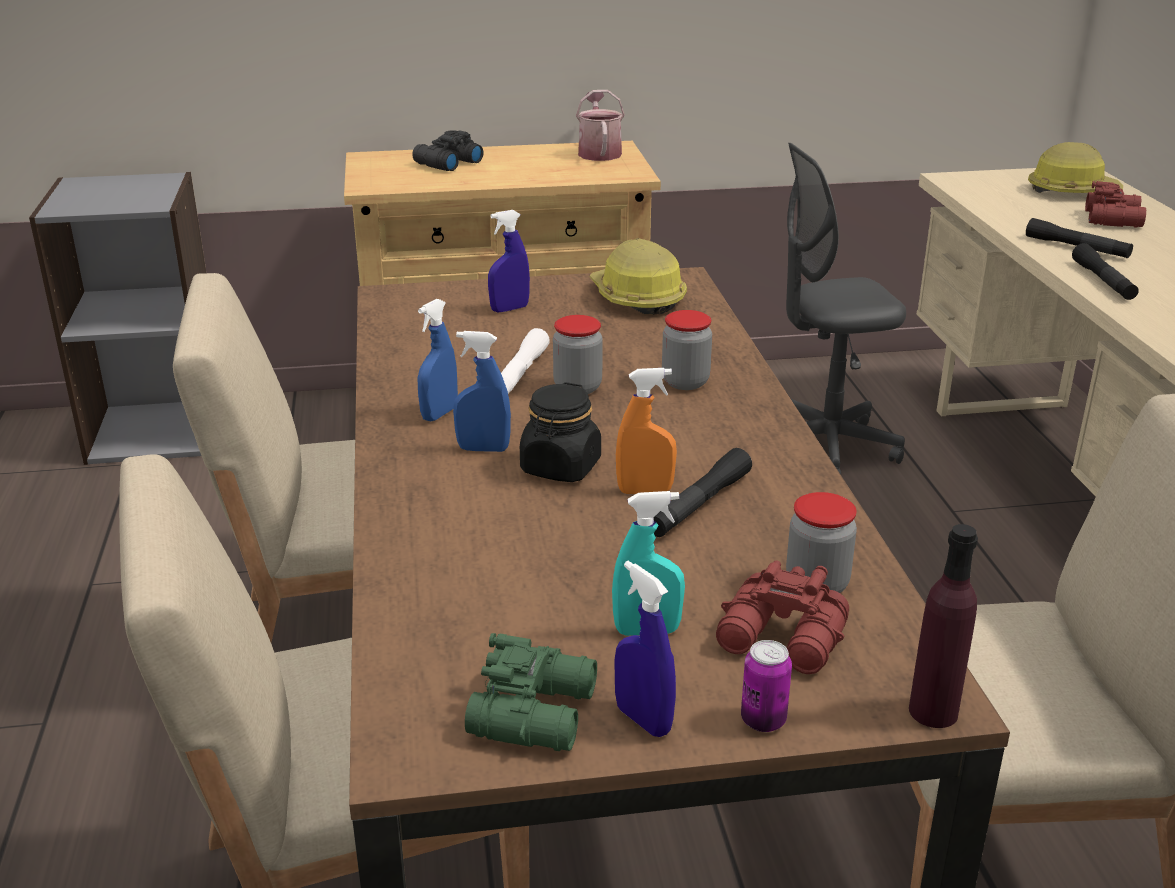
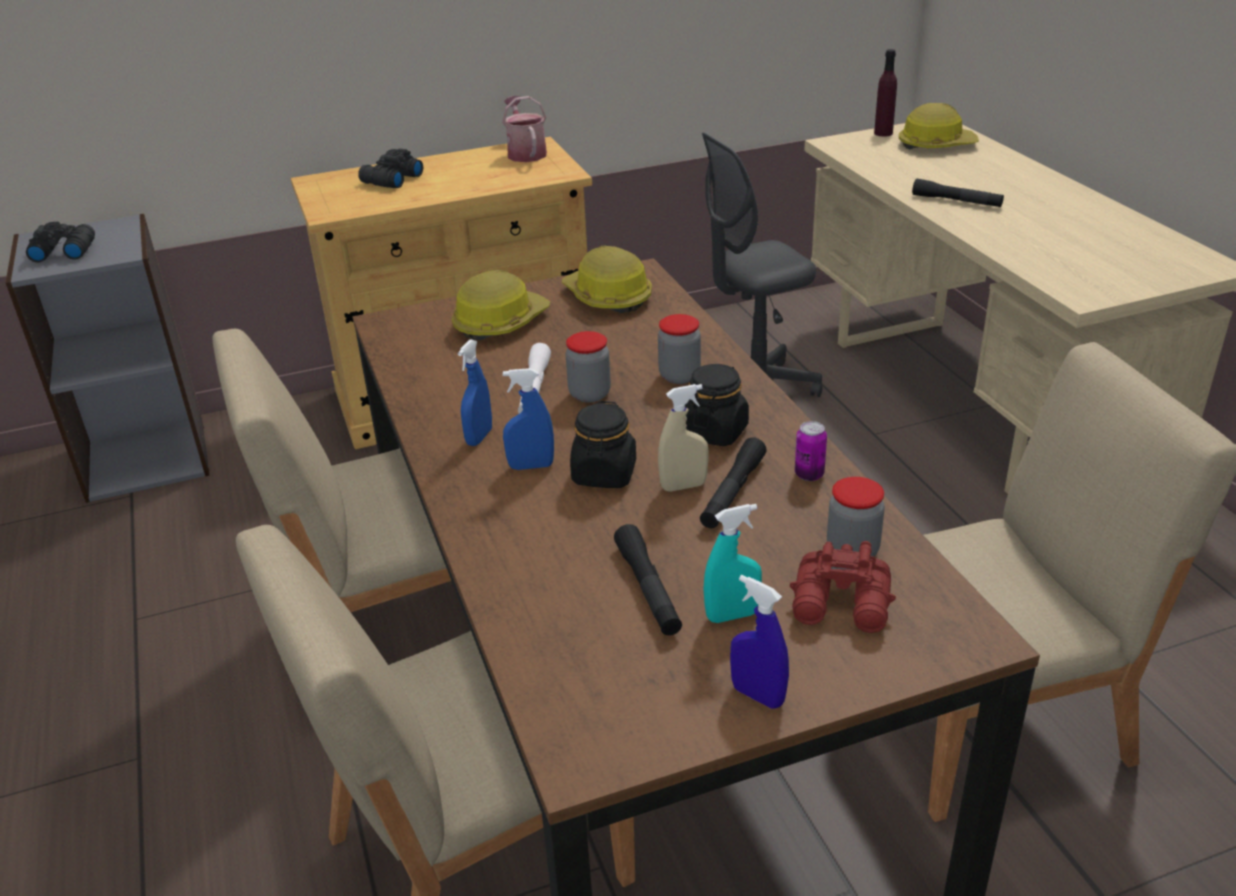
camera: 10 degrees left, 5 degrees up
(96, 196) = (63, 251): none -> black binoculars
(509, 309) = (500, 323): blue spray bottle -> hard hat
(537, 711) = (670, 703): green binoculars -> none
(645, 491) = (683, 486): orange spray bottle -> beige spray bottle
(703, 441) = (715, 431): none -> black jar
(763, 720) = (851, 679): can -> can (809, 474)
(933, 711) = (978, 648): purple bottle -> purple bottle (883, 133)
(1103, 281) = (987, 232): black flashlight -> black flashlight (648, 589)
(1114, 219) = (978, 169): red binoculars -> none

